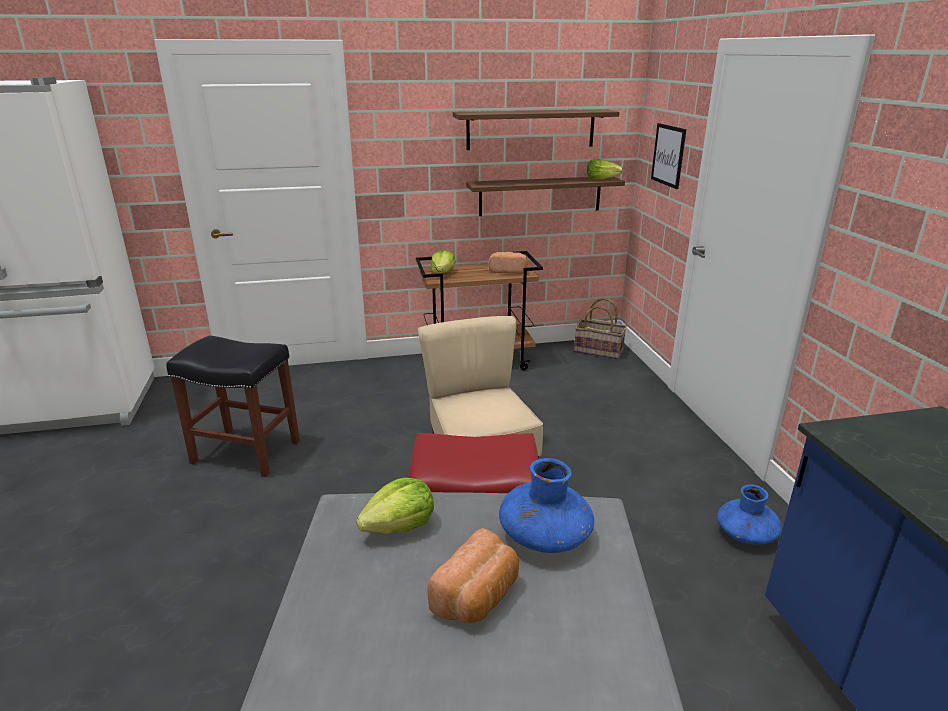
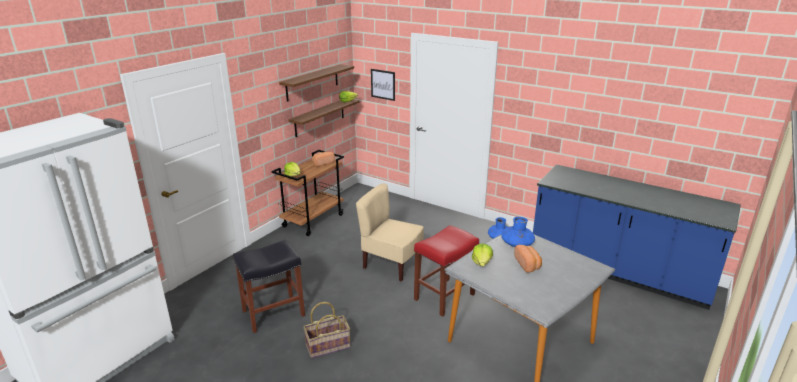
camera: 45 degrees left, 0 degrees up
(599, 351) = (360, 192): basket -> basket (328, 346)

